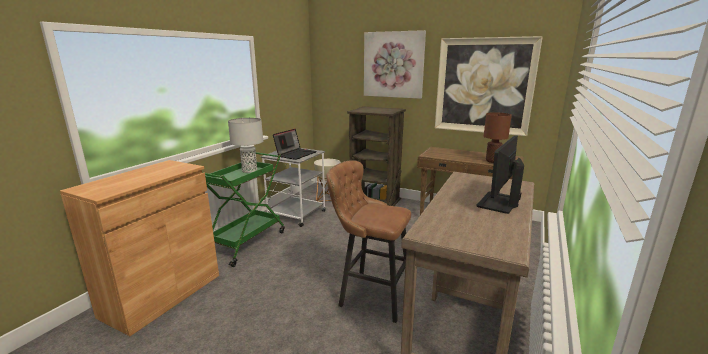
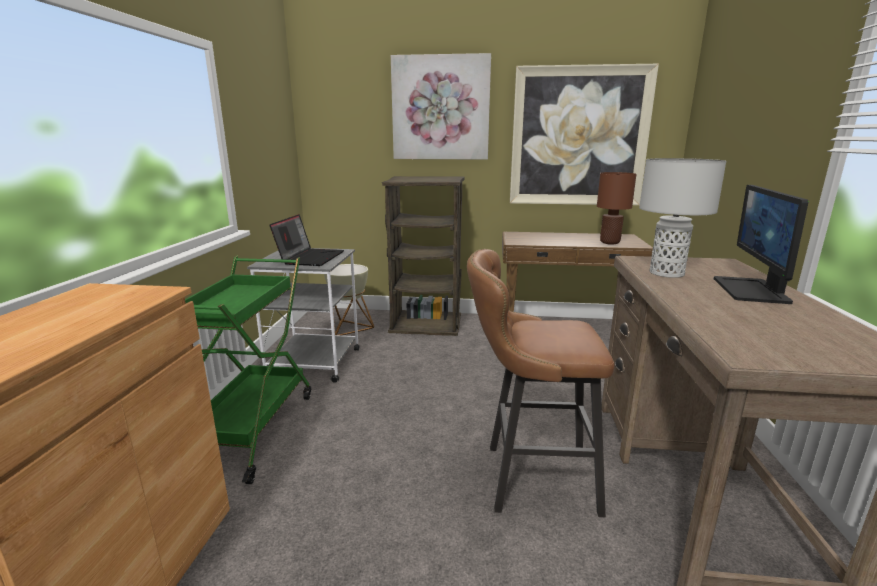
camera: 20 degrees left, 0 degrees up
(249, 170) = (245, 292): white table lamp -> white table lamp (666, 273)

